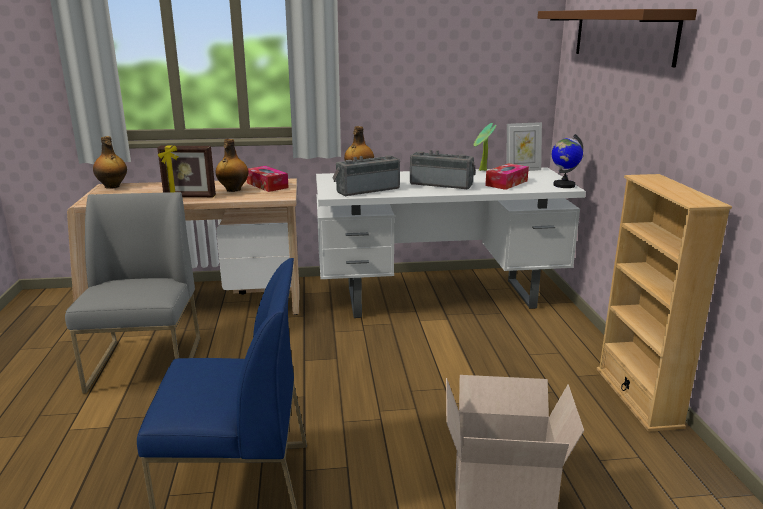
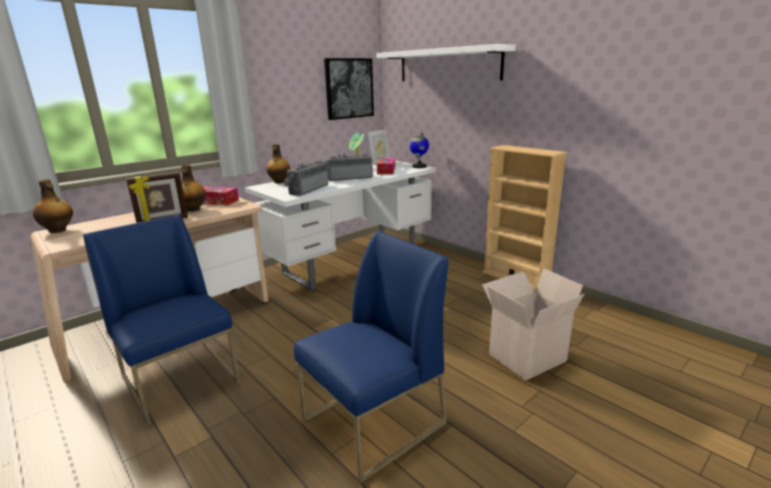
camera: 35 degrees left, 0 degrees up
(146, 364) = (181, 379): grey chair -> blue chair
(497, 59) = (349, 88): none -> picture
(622, 35) = (448, 65): brown shelf -> white shelf

